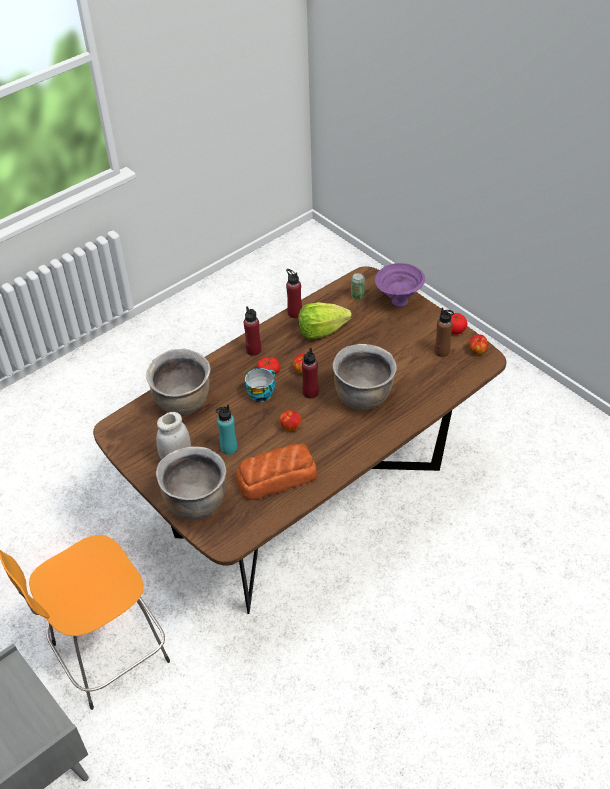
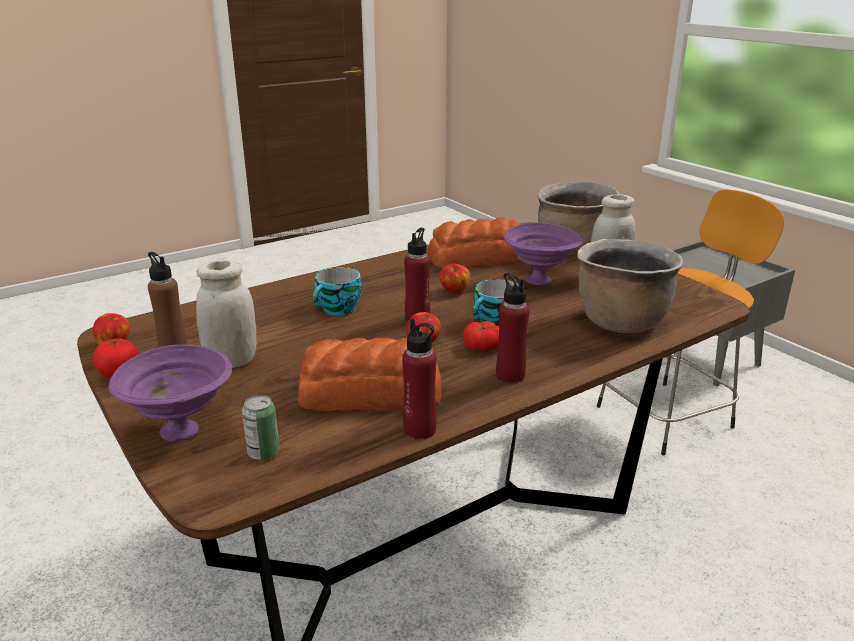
camera: 175 degrees left, 20 degrees down
(229, 448) = (540, 280): turquoise bottle -> purple bowl
(321, 331) = (372, 394): lettuce -> bread
(363, 397) = (338, 310): brown cooking pot -> cup
(403, 345) = (231, 361): none -> white jar

